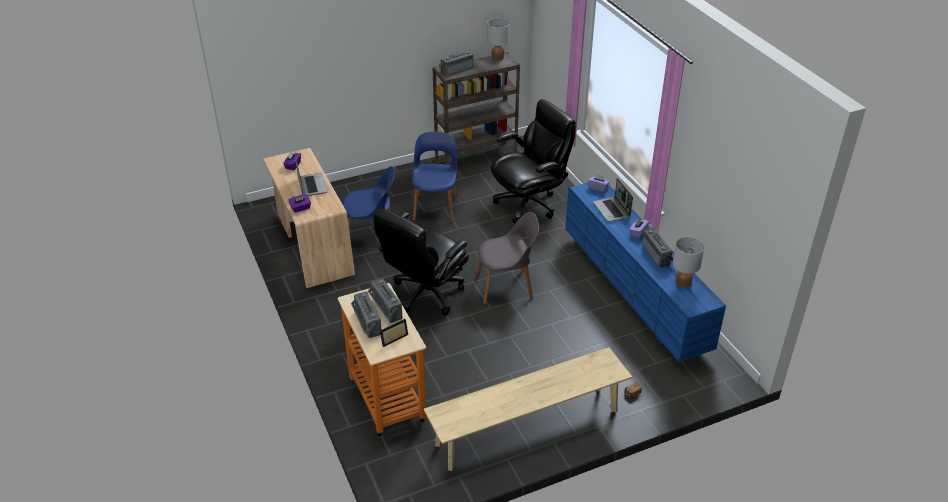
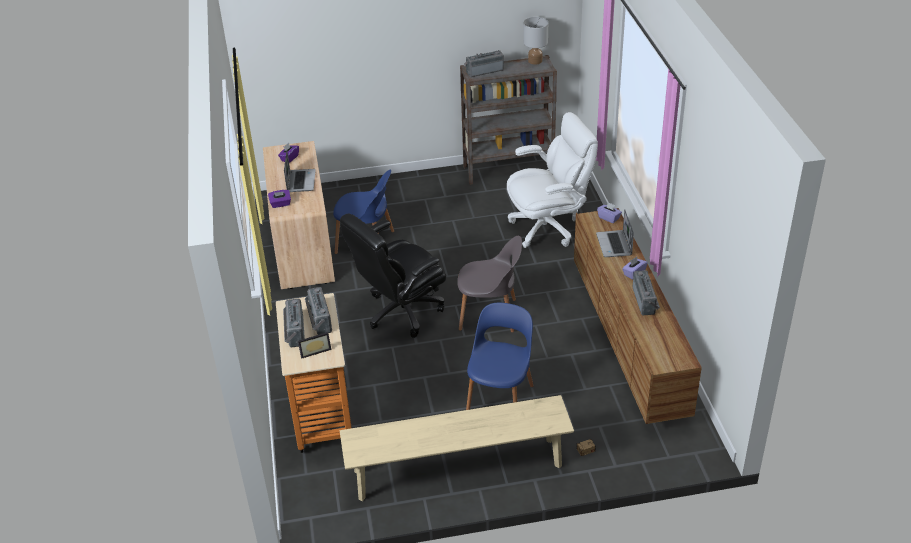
camera: 15 degrees right, 0 degrees up
(435, 207) = (445, 219): blue chair -> blue chair (500, 398)
(529, 204) = (548, 227): black office chair -> white office chair
(633, 294) = (628, 343): blue cabinet -> brown cabinet
(683, 282) = (662, 335): grey table lamp -> none

